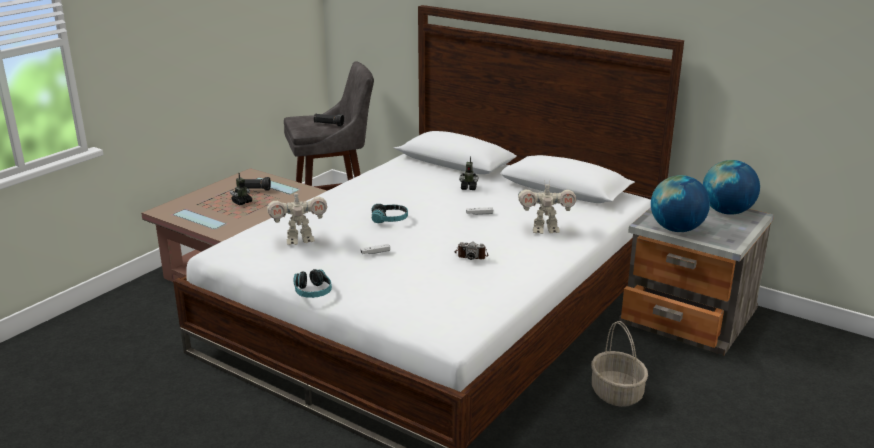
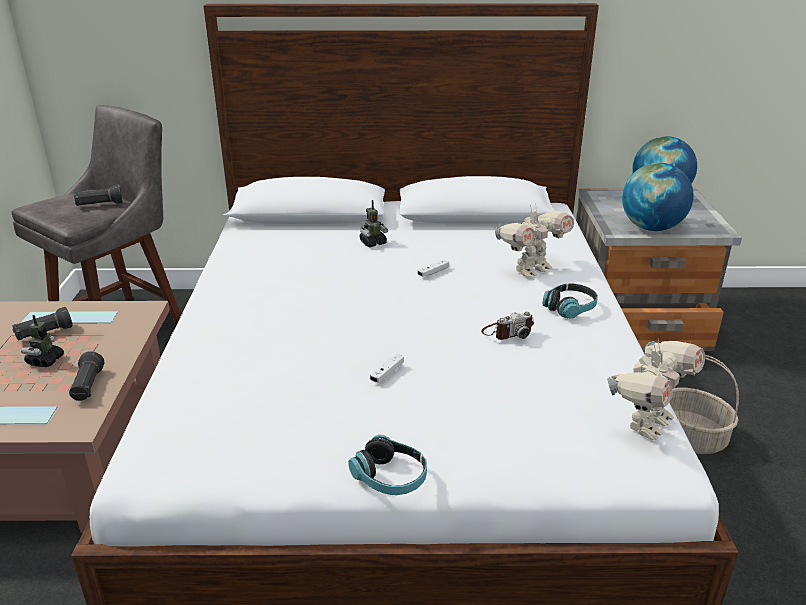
camera: 35 degrees left, 5 degrees up
(247, 219) = (88, 386): none -> black flashlight
(299, 240) = (261, 395): toy robot -> toy robot (646, 423)
(389, 219) = (342, 316): headphones -> headphones (570, 308)

